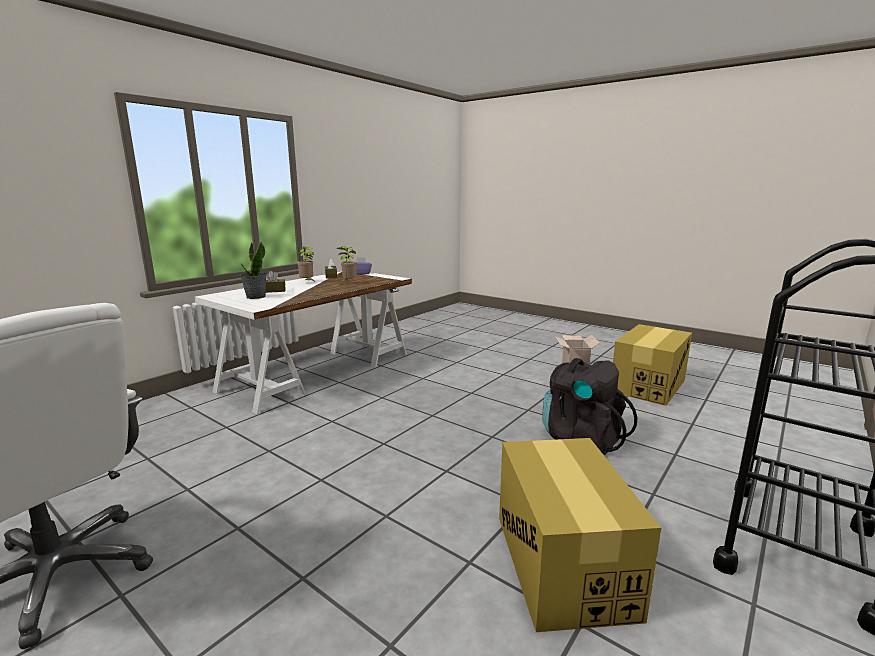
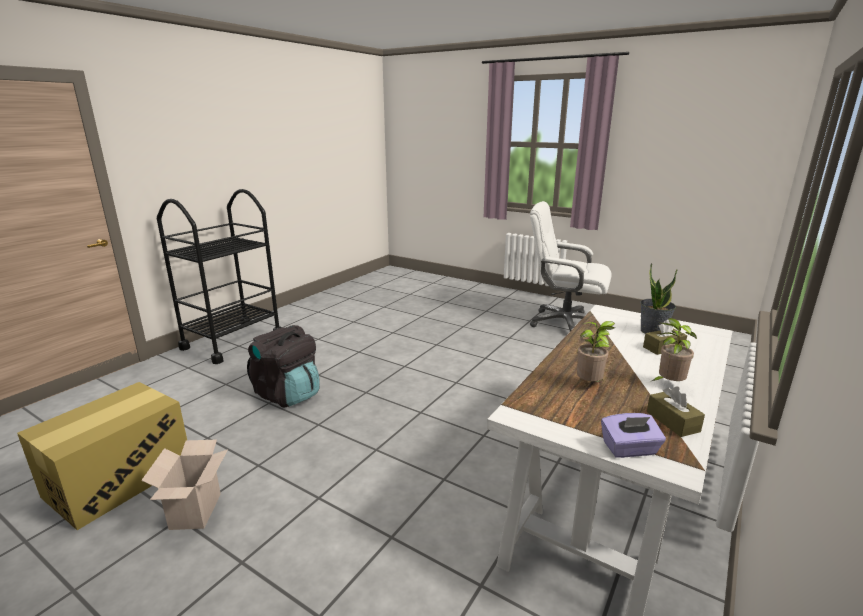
camera: 175 degrees right, 5 degrees up
(562, 564) = (351, 333): cardboard box -> none

